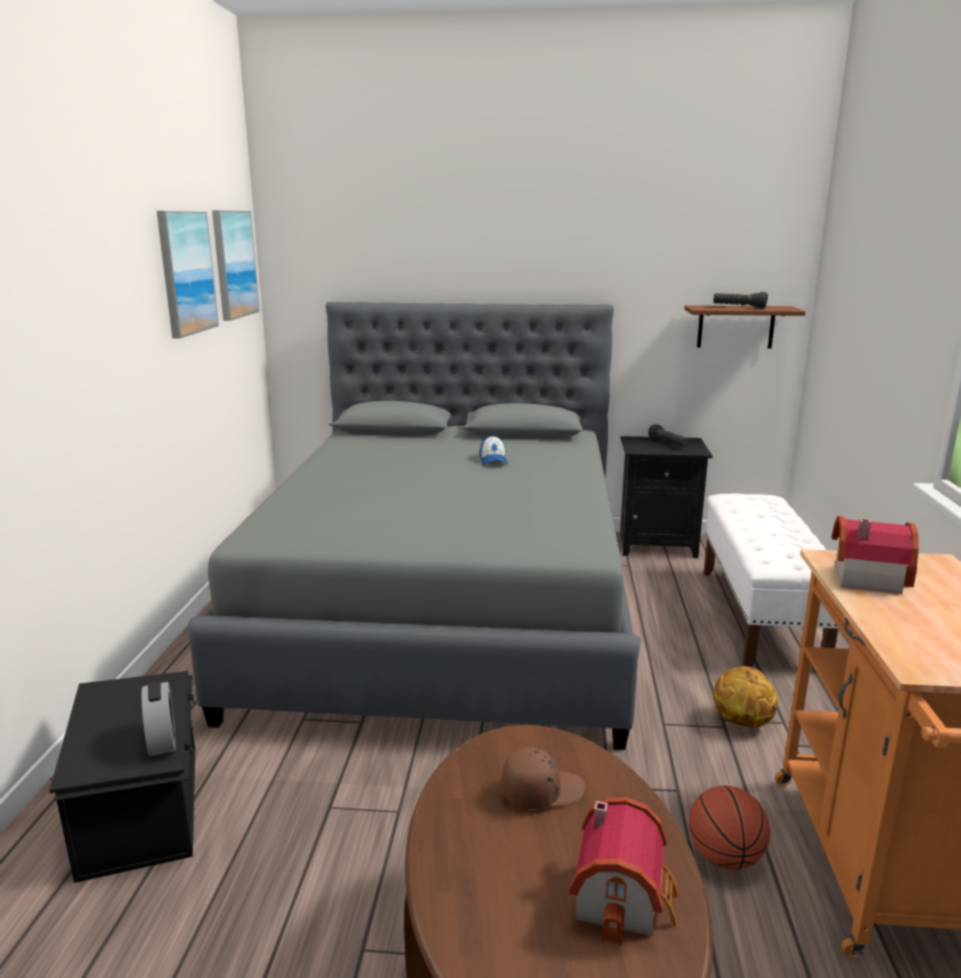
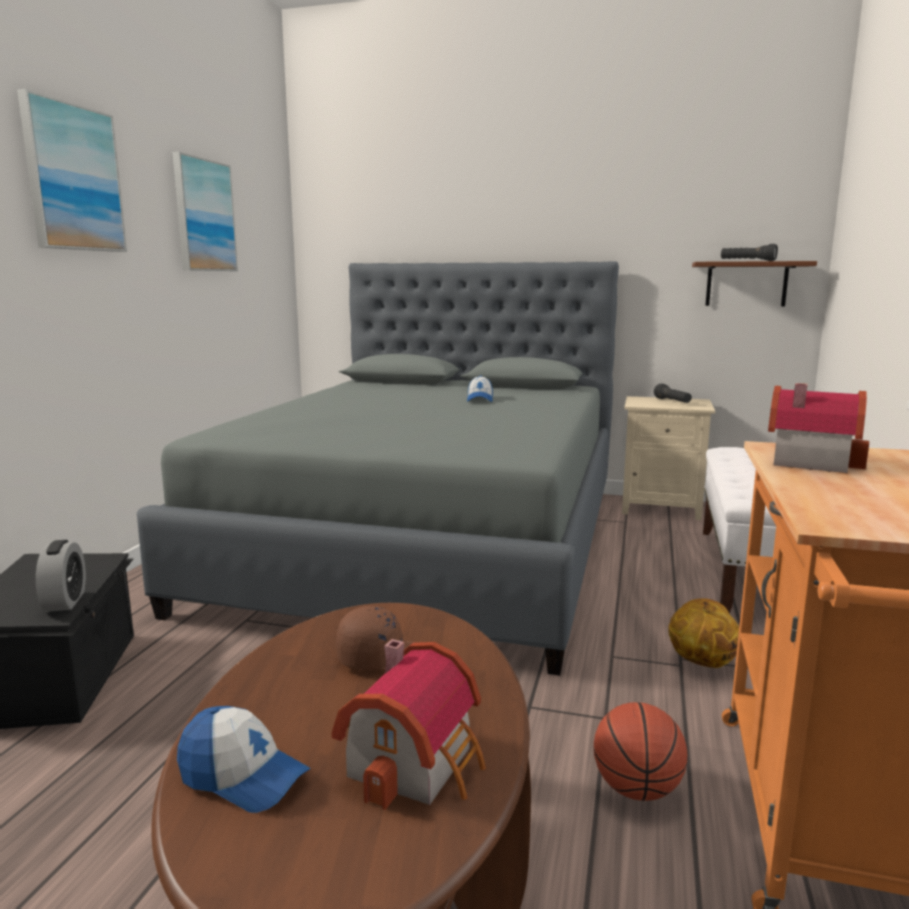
camera: 10 degrees right, 5 degrees down
(233, 264) = (262, 222): picture -> picture (73, 178)
(492, 932) = (243, 777): none -> cap
(656, 545) = (660, 507): black nightstand -> beige nightstand

